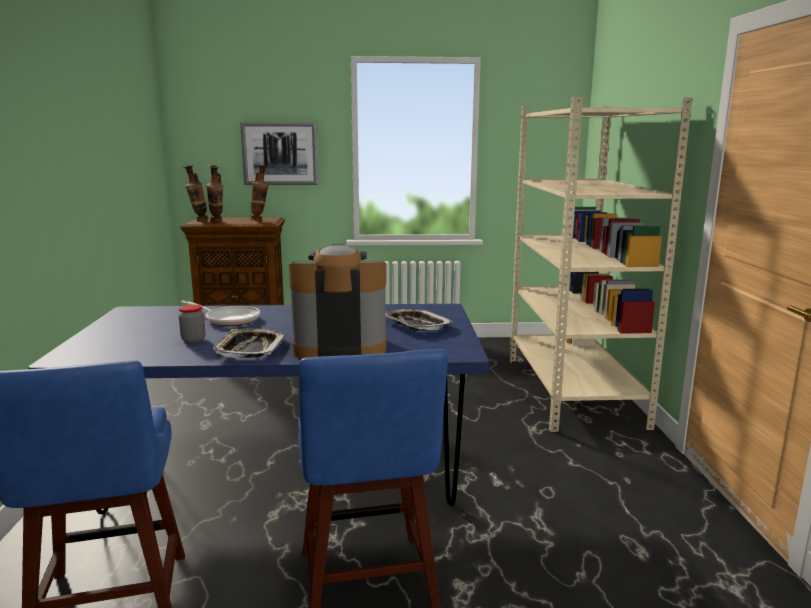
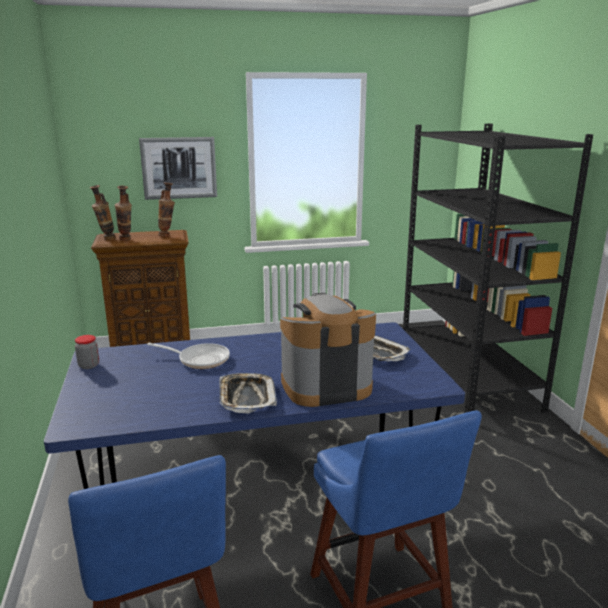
camera: 10 degrees left, 5 degrees up
(193, 340) = (184, 390): jar -> jar (89, 365)
(572, 391) = (466, 378): beige bookcase -> black bookcase

